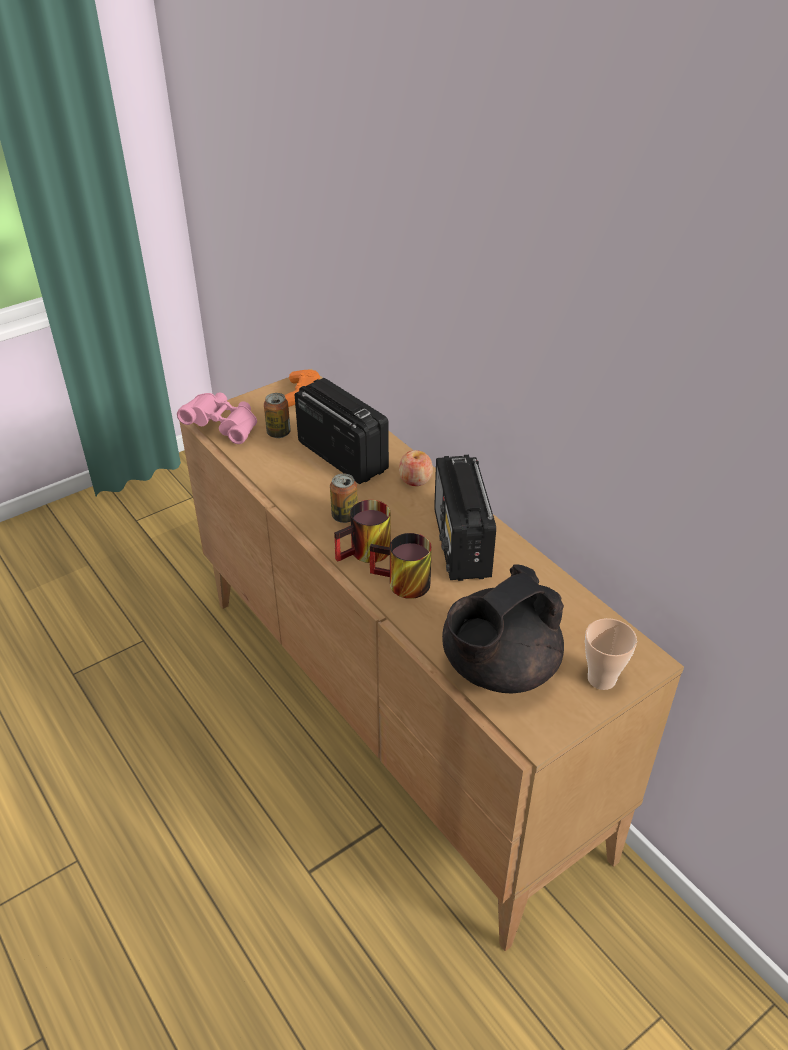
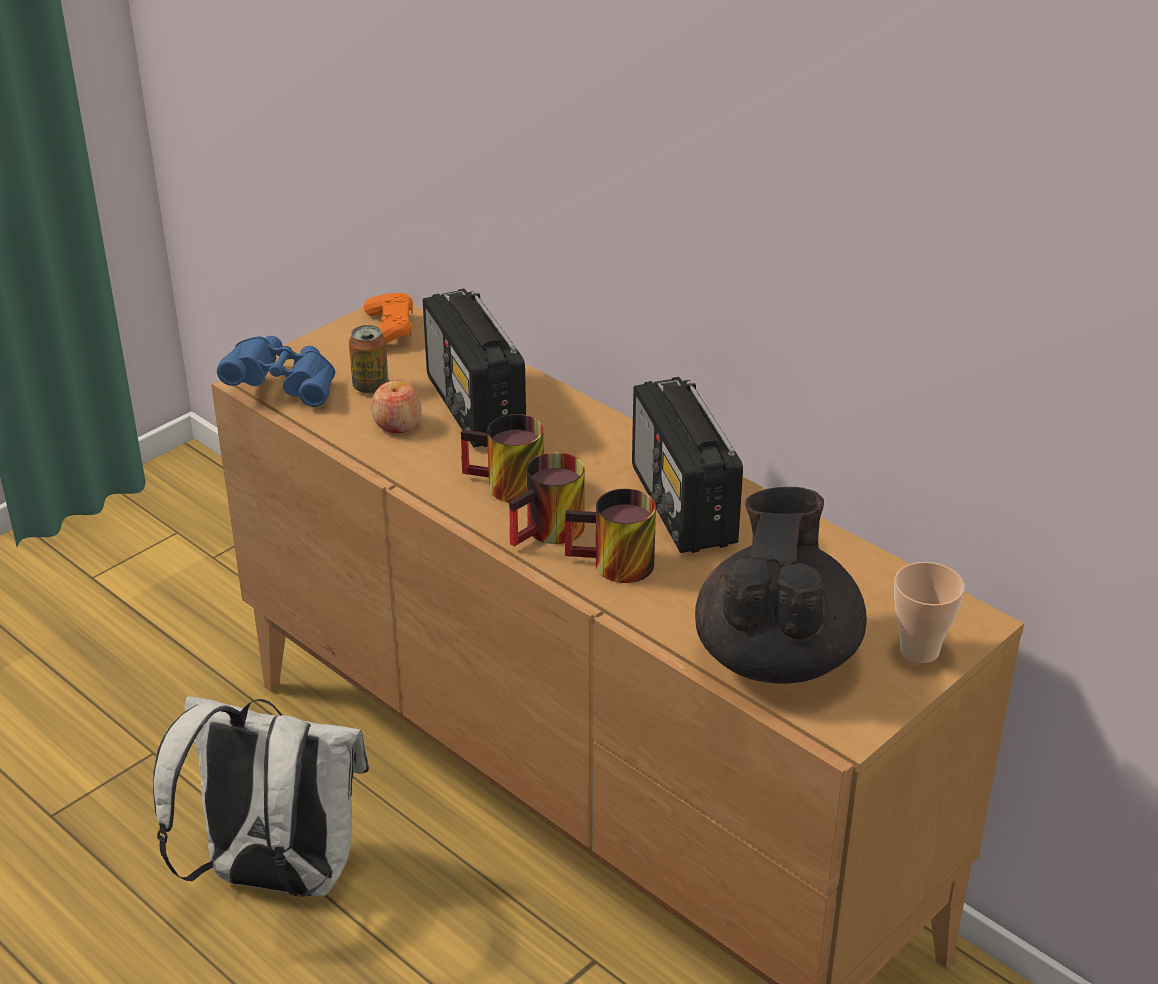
camera: 10 degrees left, 5 degrees down
(195, 735) = (275, 877): none -> white backpack
(223, 427) = (283, 387): pink binoculars -> blue binoculars
(342, 455) = (475, 408): radio -> radio turned 150 degrees counterclockwise
(344, 516) = (504, 487): can -> mug
(415, 479) = (593, 429): apple -> apple (397, 424)
(497, 668) = (776, 654): black teapot -> black teapot turned 150 degrees clockwise

